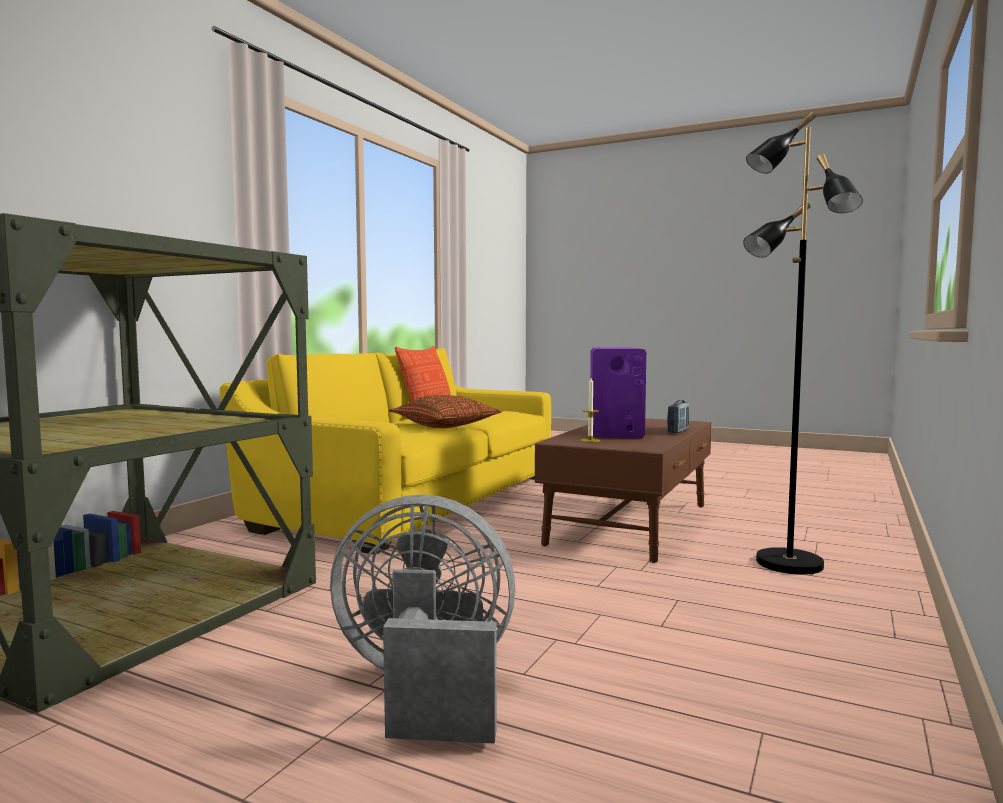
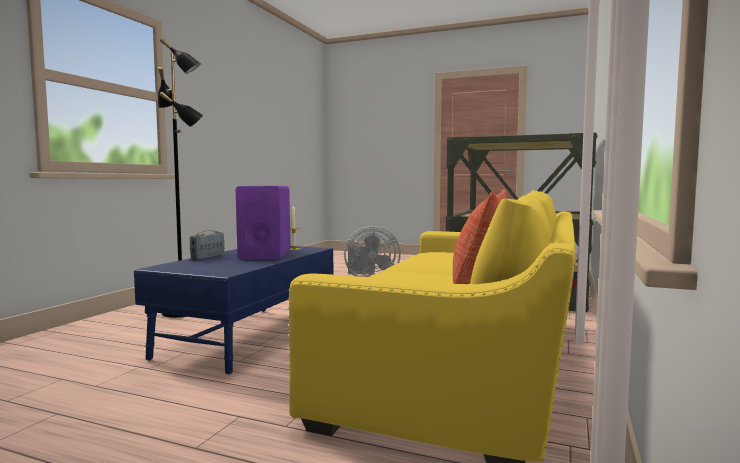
camera: 175 degrees right, 0 degrees up
(445, 426) = (418, 266): brown pillow -> none
(630, 524) = (249, 337): brown coffee table -> blue coffee table

